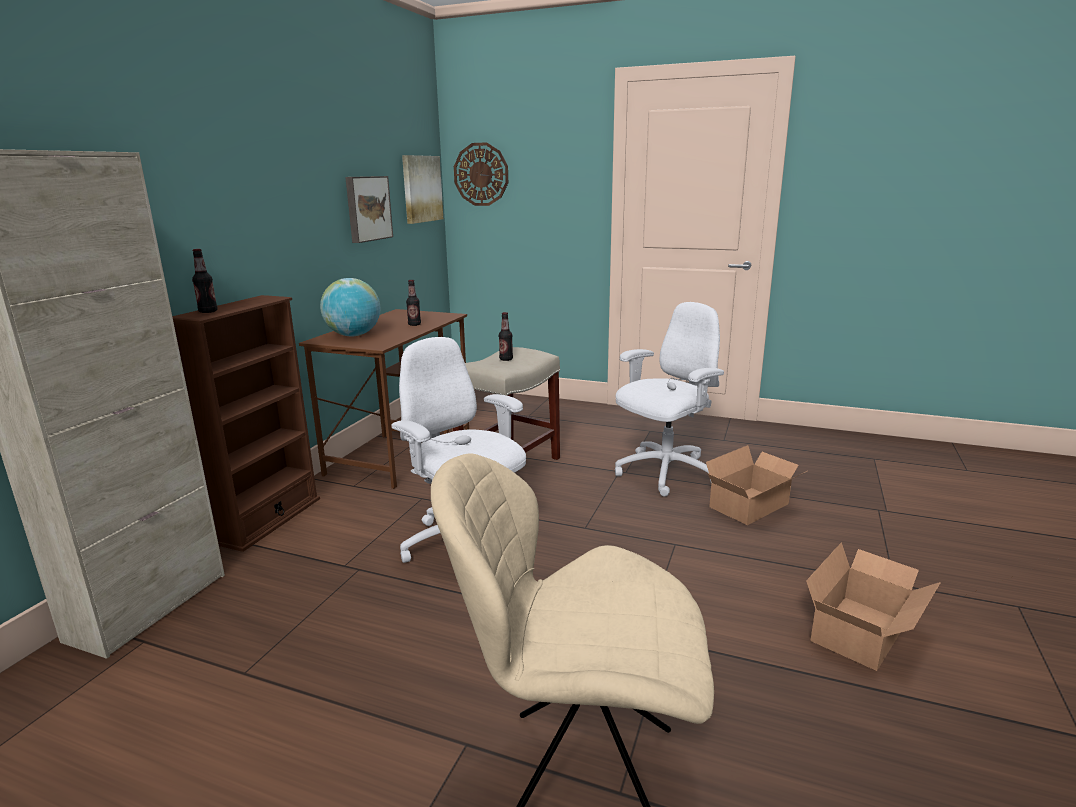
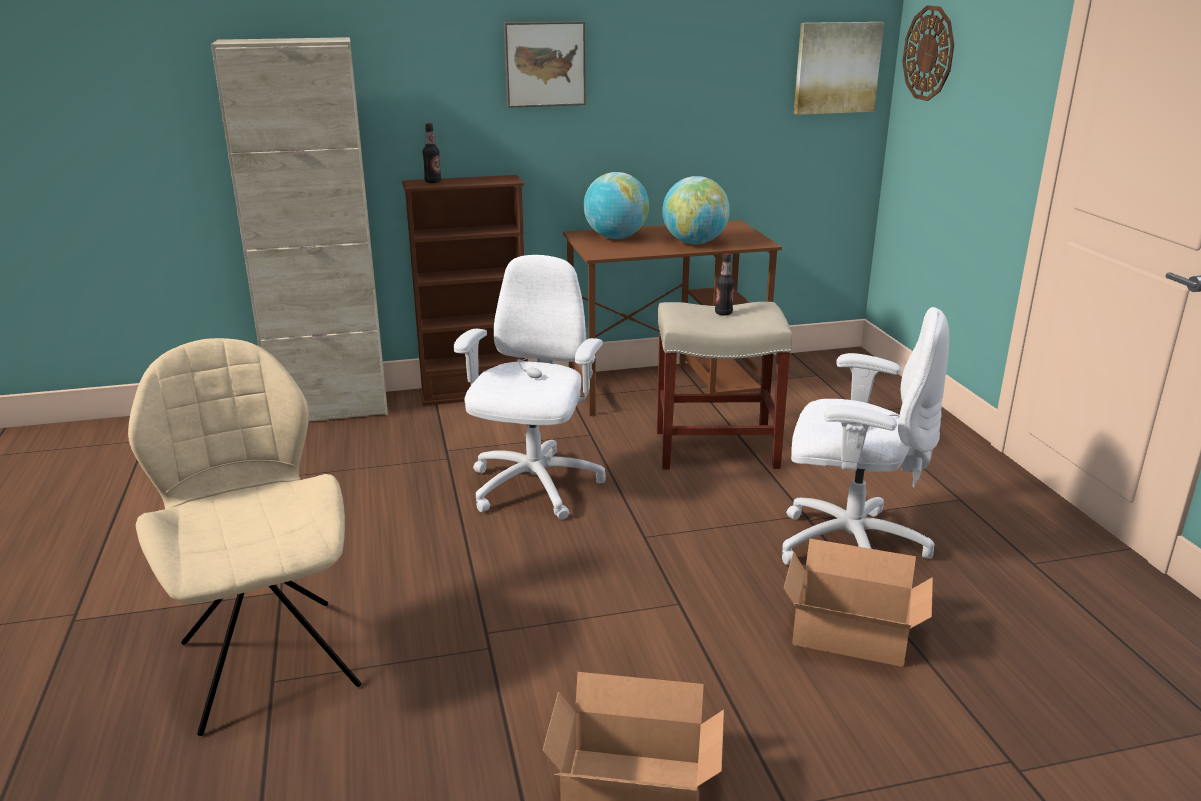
camera: 55 degrees right, 5 degrees up
(367, 208) = (713, 91): picture -> picture (544, 64)
(414, 324) = (694, 243): bottle -> globe

